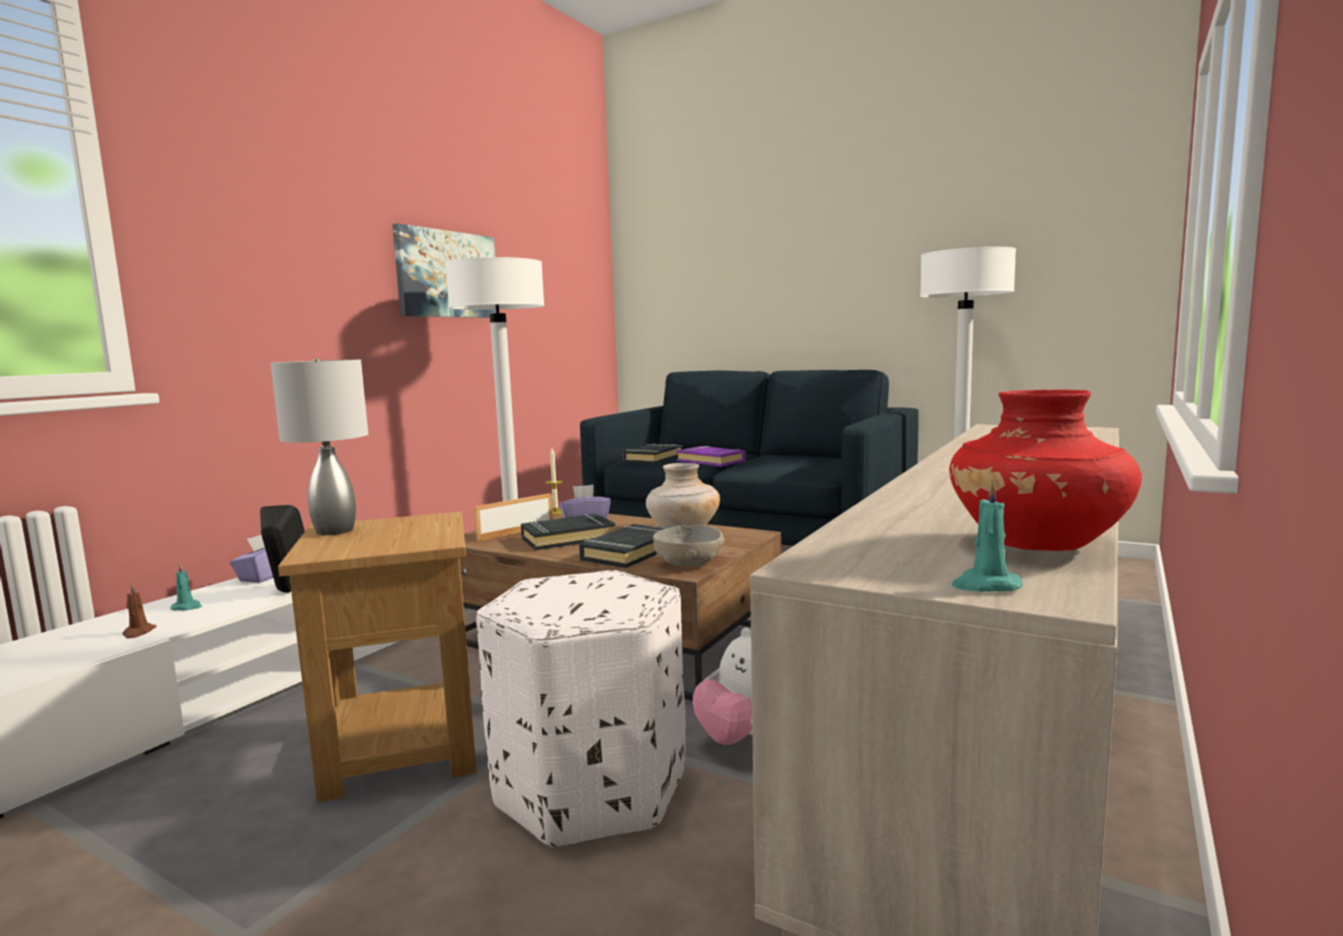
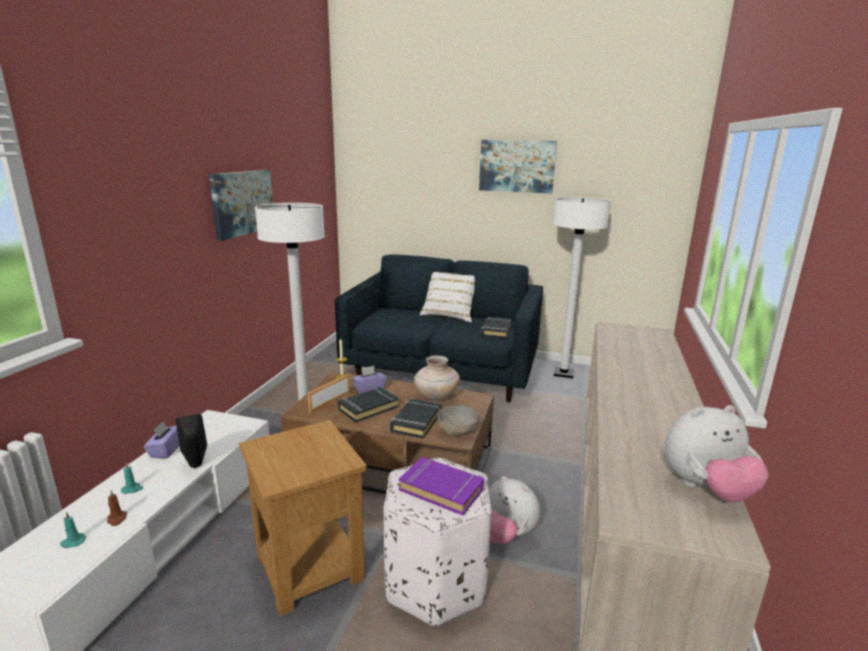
camera: 15 degrees left, 10 degrees up
(335, 531) = (265, 451): grey table lamp -> none
(652, 459) = (382, 321): black book -> black book (496, 330)
(711, 461) = (423, 324): purple book -> purple book (441, 489)
(760, 454) = (449, 315): none -> white pillow
(866, 223) = (517, 166): none -> picture
(985, 586) = (706, 535): turquoise candle -> turquoise candle (73, 542)
(1037, 545) = (706, 489): red vase -> plush toy

